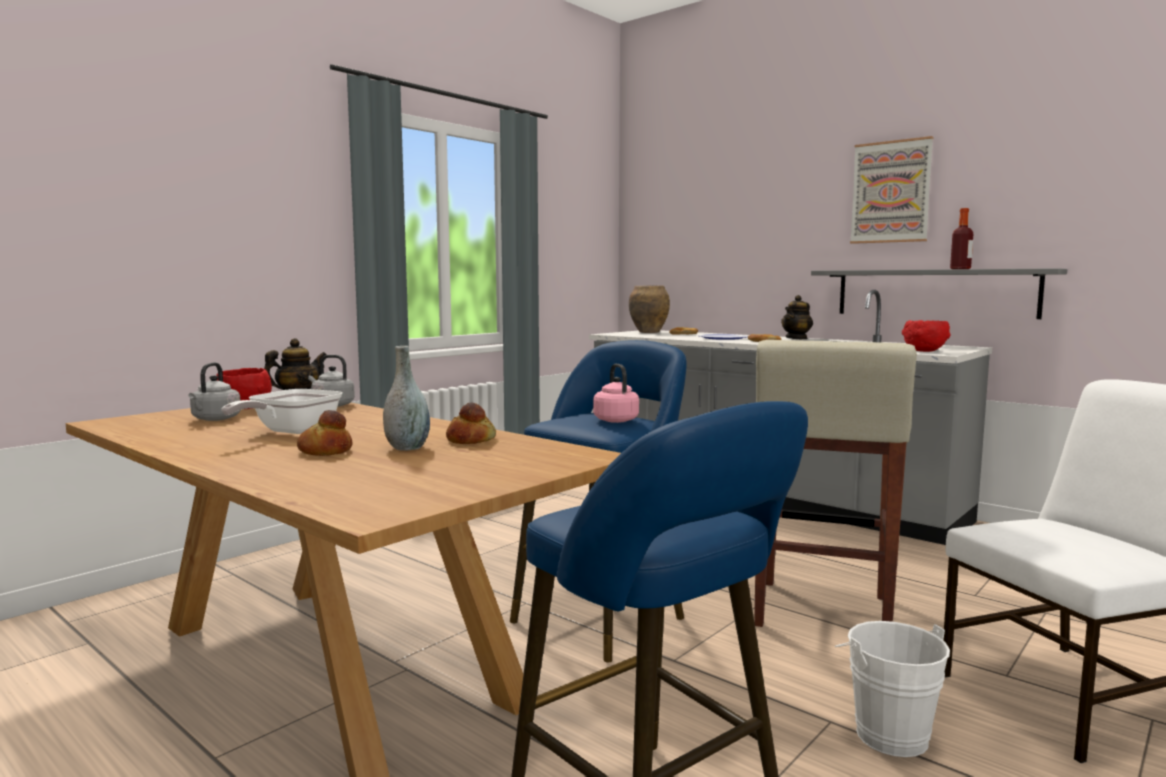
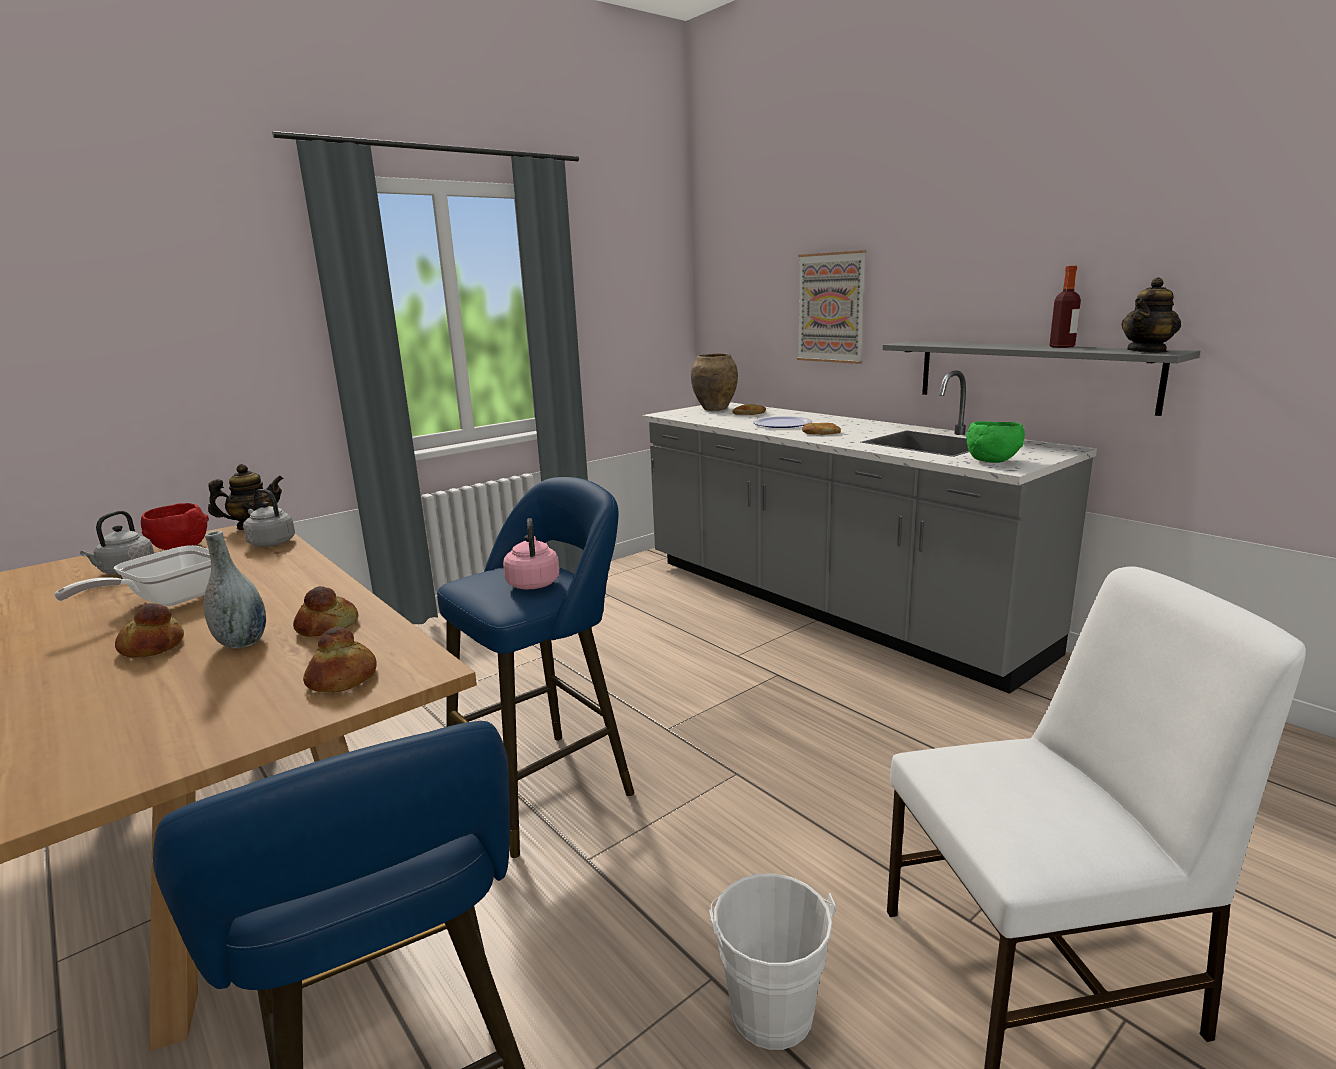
camera: 10 degrees right, 10 degrees up
(533, 460) = (343, 679): none -> bread
(796, 338) = (870, 424): teapot -> teapot (1147, 351)
(821, 612) = (796, 796): beige stool -> none
(891, 192) = (985, 241): picture -> picture (831, 308)
(925, 351) = (992, 461): red bowl -> green bowl

